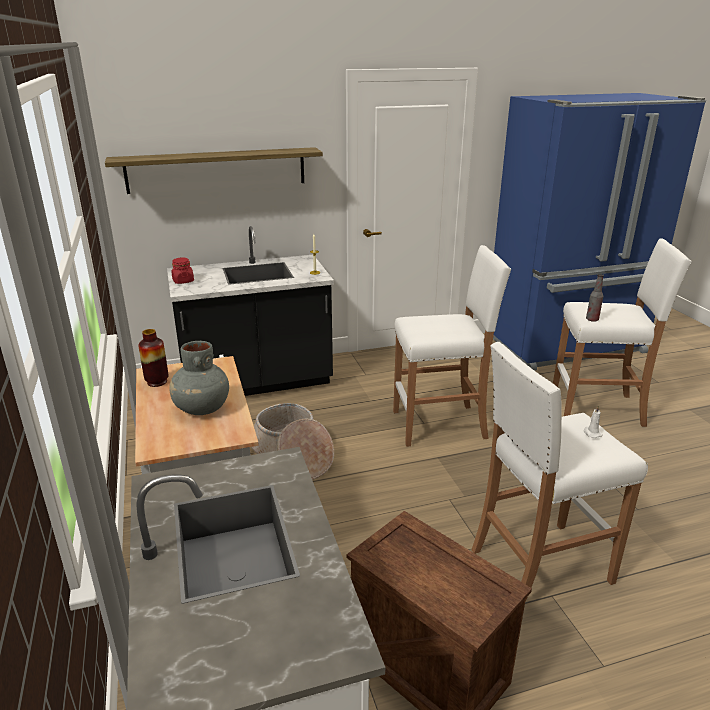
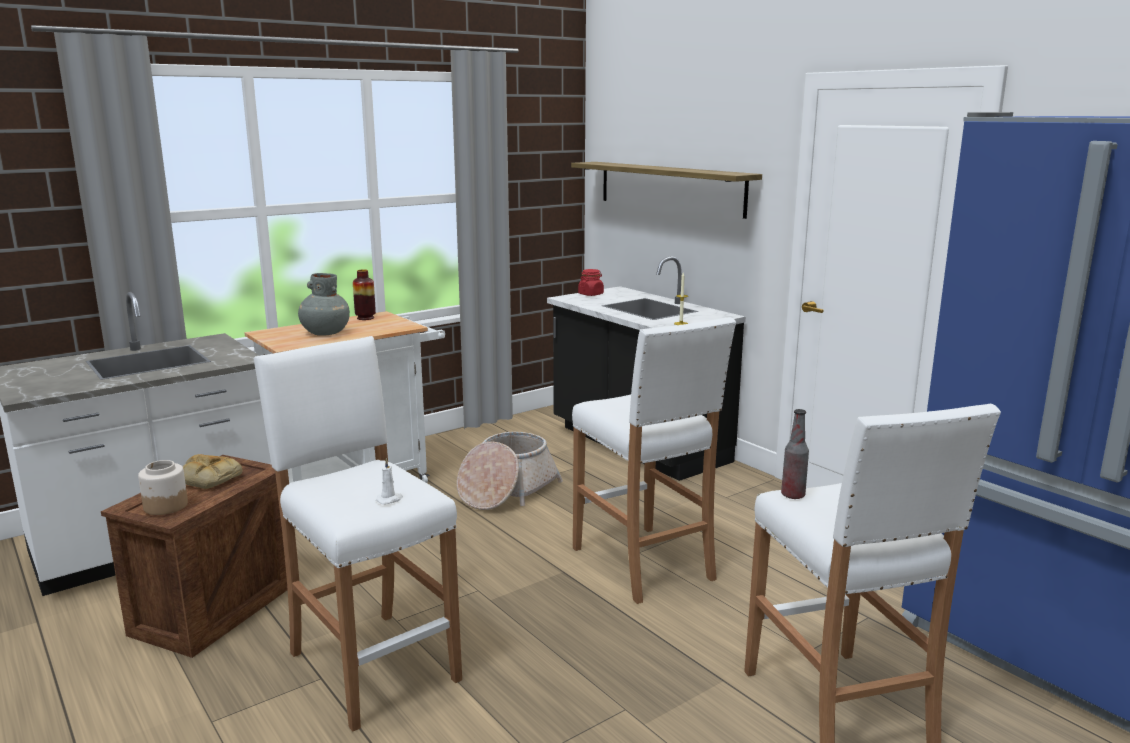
camera: 70 degrees right, 10 degrees down
(413, 564) = (207, 478): none -> bread
(477, 594) = (165, 506): none -> jar

